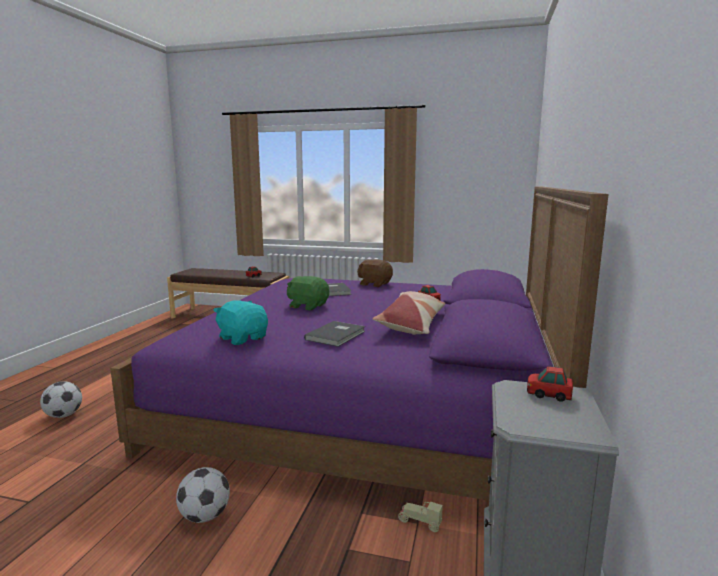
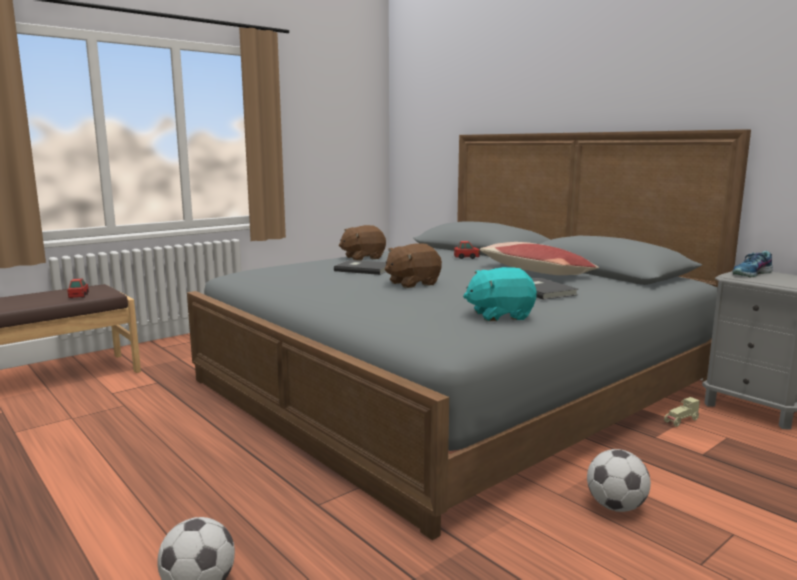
camera: 55 degrees left, 0 degrees up
(308, 306) = (412, 283): green plush toy -> brown plush toy
(369, 399) = (453, 382): purple bed -> grey bed
(548, 395) = (752, 274): toy car -> shoe

